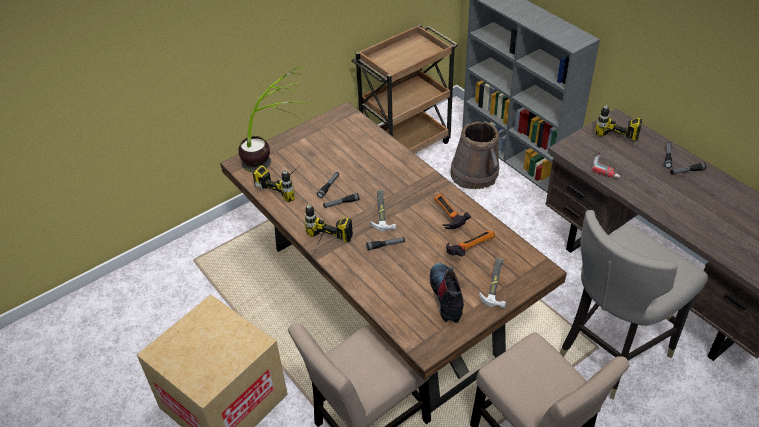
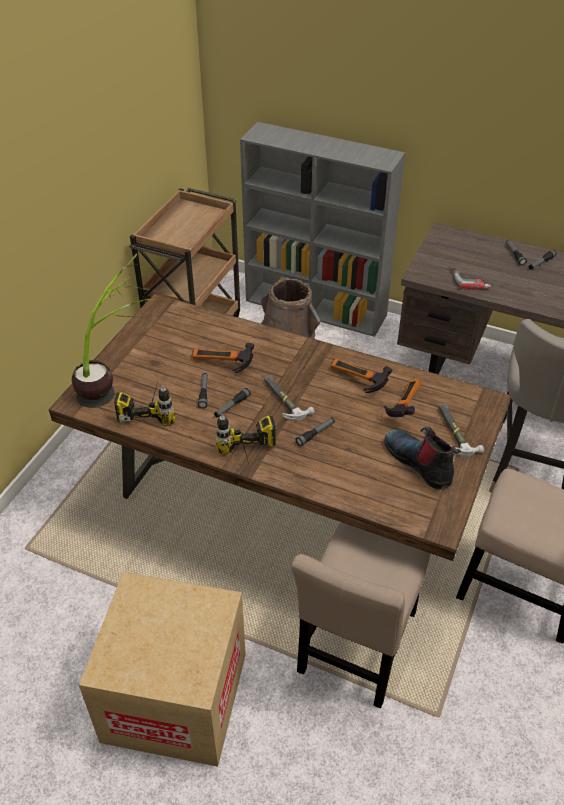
camera: 30 degrees left, 0 degrees up
(355, 171) = (221, 366): none -> hammer
(614, 145) = (460, 258): power drill -> none

